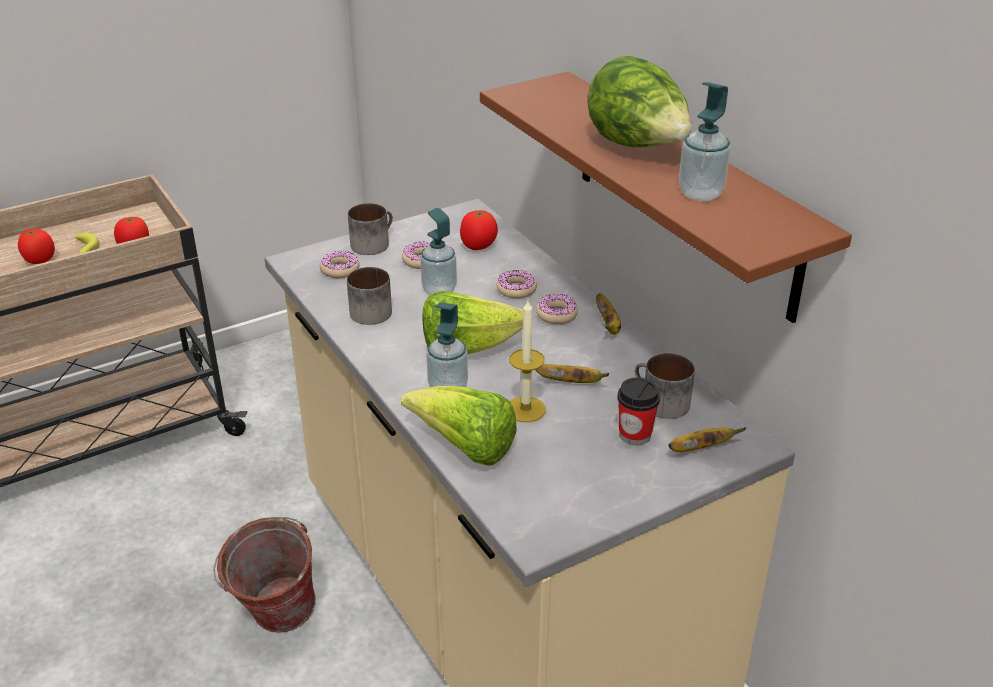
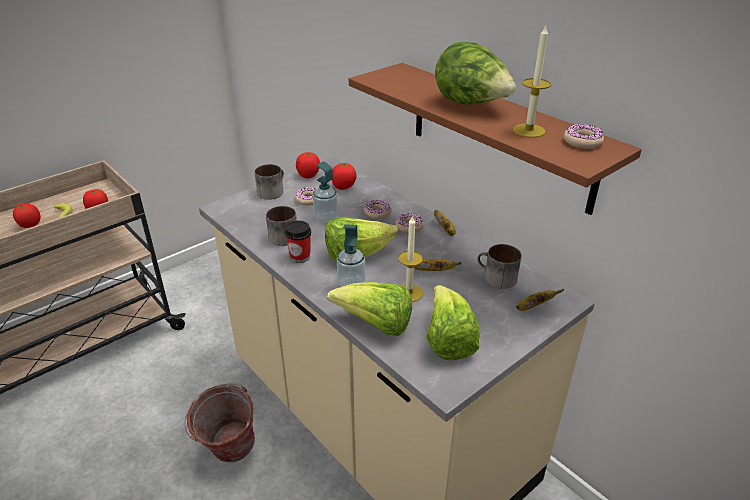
camera: 10 degrees left, 0 degrees up
(340, 270) = (254, 211): donut -> donut (582, 142)
(431, 224) = (308, 175): none -> tomato
(559, 481) = (448, 340): none -> lettuce
(635, 434) = (487, 302): cup -> cup (300, 257)
(700, 193) = (529, 130): soap dispenser -> candle

